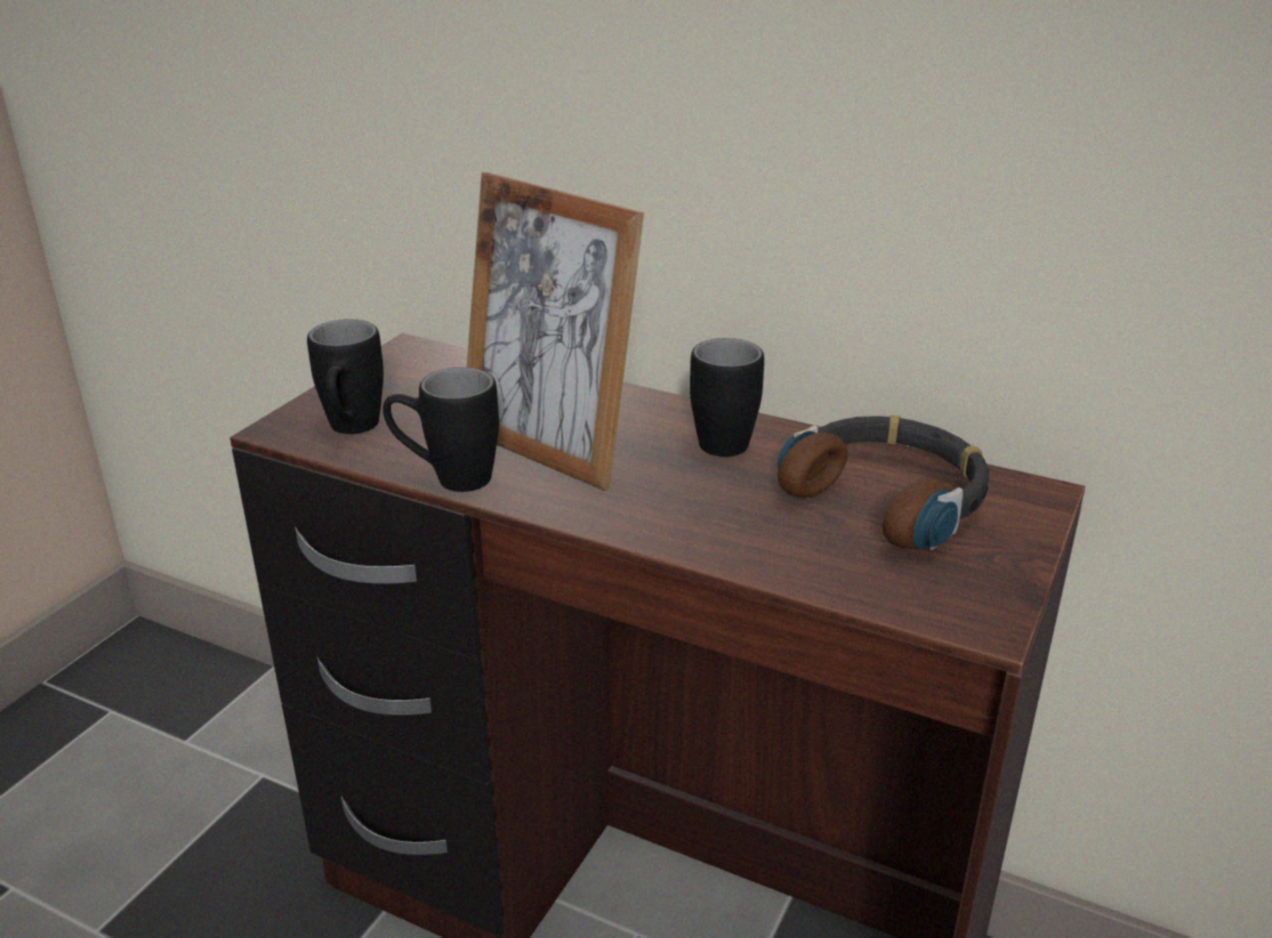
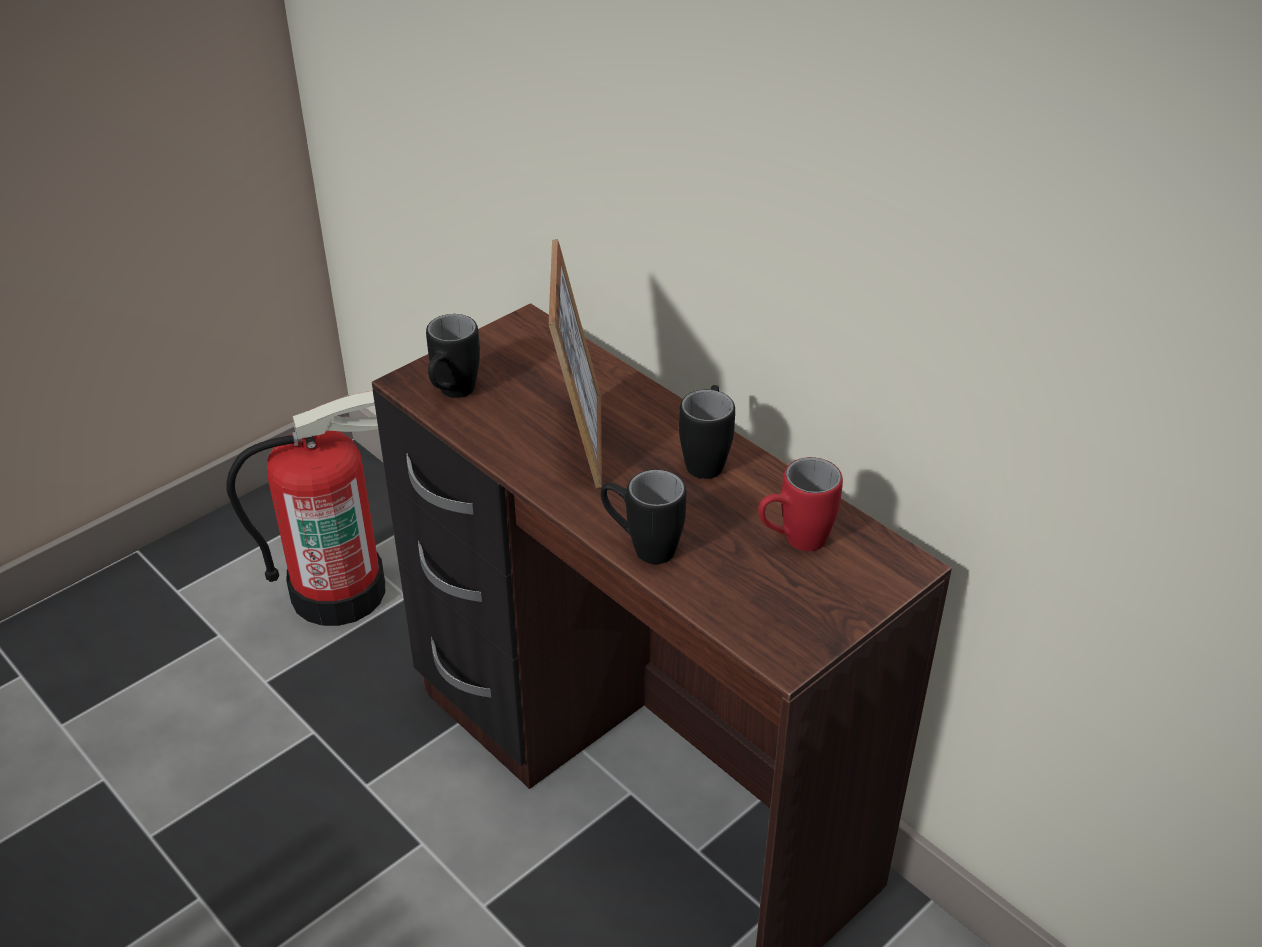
camera: 20 degrees right, 10 degrees up
(169, 789) = (339, 590): none -> fire extinguisher
(446, 478) = (496, 452): black mug -> black mug (642, 547)
(550, 449) = (579, 442): picture frame -> picture frame turned 150 degrees counterclockwise
(888, 497) = (793, 542): headphones -> red mug

